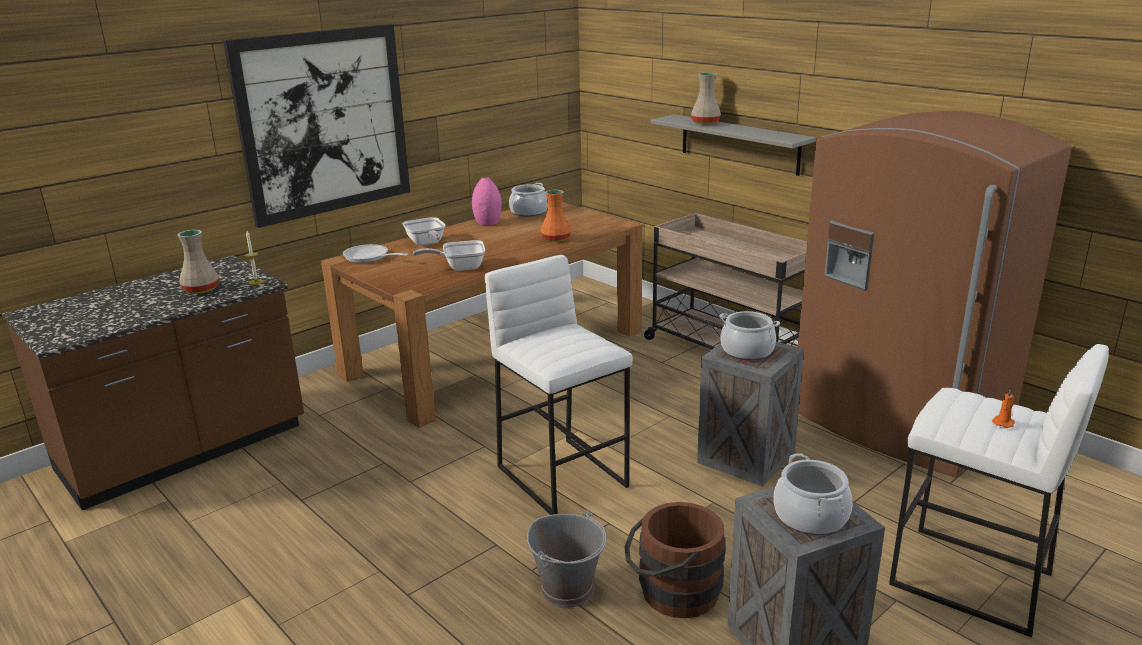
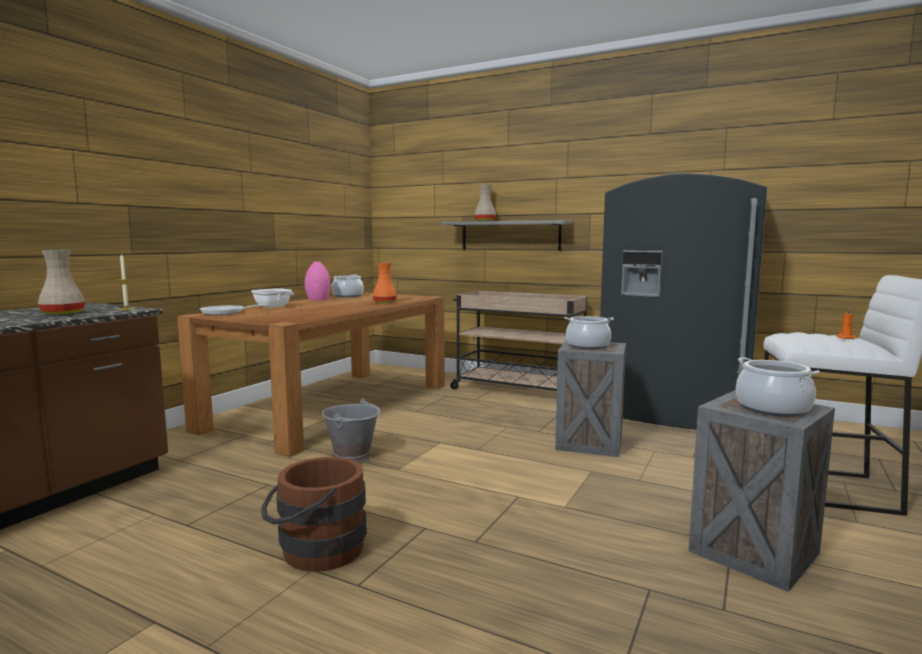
camera: 20 degrees left, 15 degrees down
(324, 123) = (183, 196): picture -> none
(459, 267) = (317, 313): frying pan -> none
(563, 476) = (451, 471): white stool -> none
(568, 589) = (522, 550): grey bucket -> grey bucket (352, 456)
(672, 592) = (617, 535): brown bucket -> brown bucket (315, 551)
(897, 425) = (673, 414): brown fridge -> grey fridge

